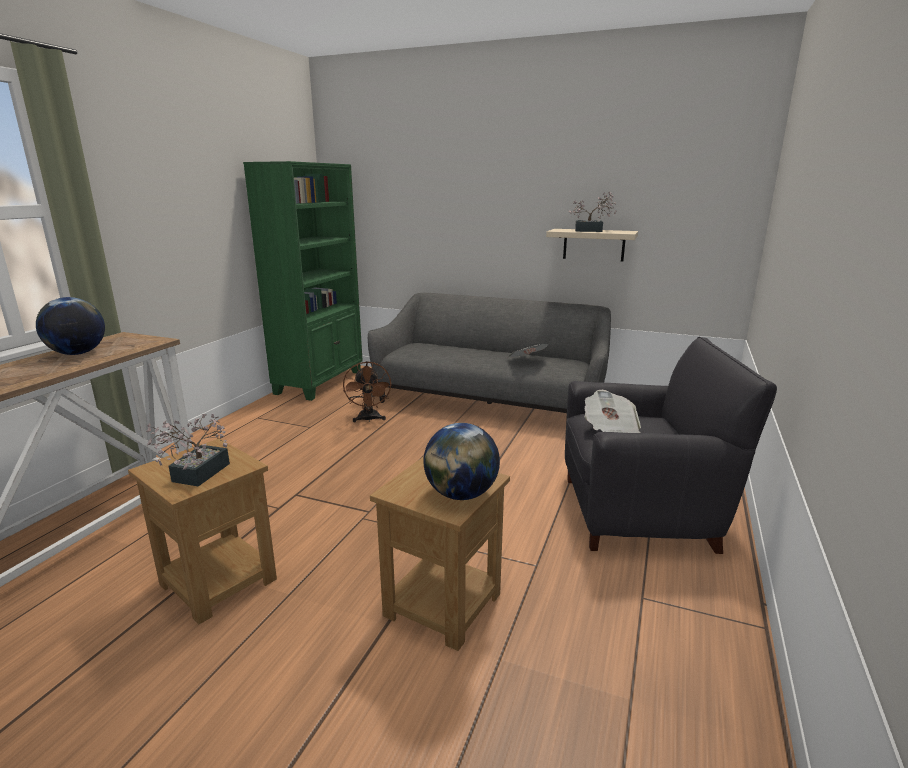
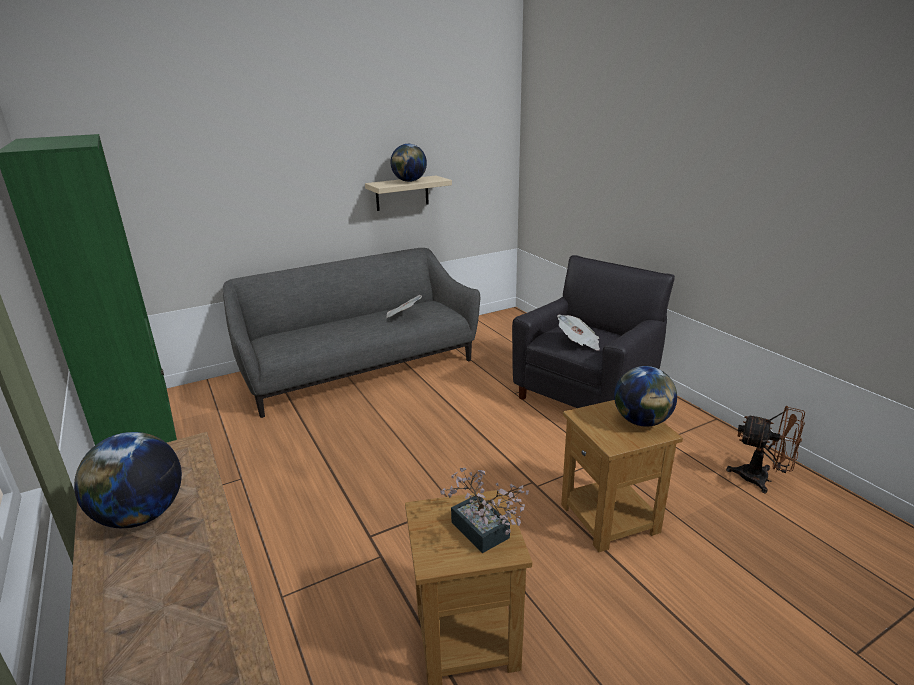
camera: 50 degrees left, 5 degrees up
(369, 419) = (286, 438): brown fan -> brown fan (762, 479)
(592, 231) = (409, 181): potted plant -> globe

